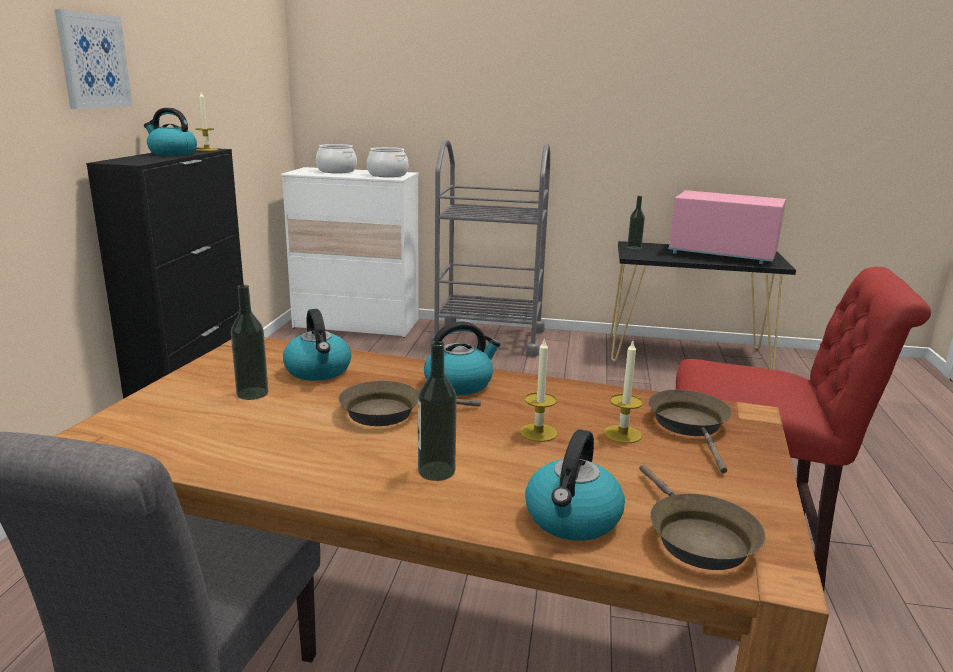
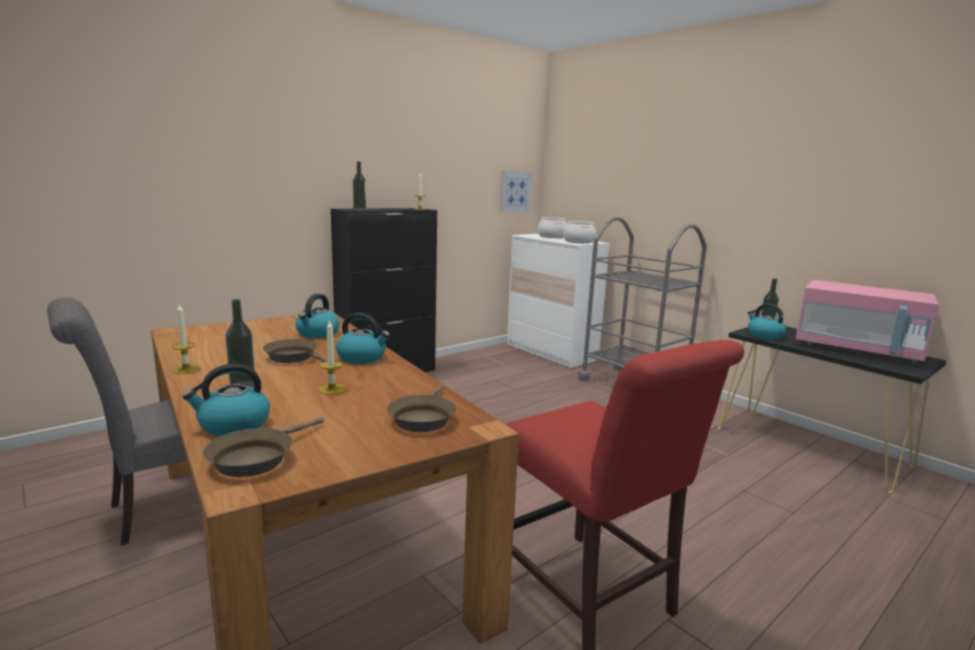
camera: 40 degrees right, 5 degrees down
(93, 61) = (349, 152): picture -> picture (515, 191)
(172, 153) = (391, 209): kettle -> kettle (764, 335)
(252, 393) = (267, 334): bottle -> bottle (359, 209)
(622, 434) = (371, 406): candle -> candle (186, 369)
(690, 426) = (422, 418): brown frying pan -> brown frying pan turned 150 degrees clockwise
(721, 254) = (857, 350): pink microwave -> pink microwave turned 150 degrees clockwise

